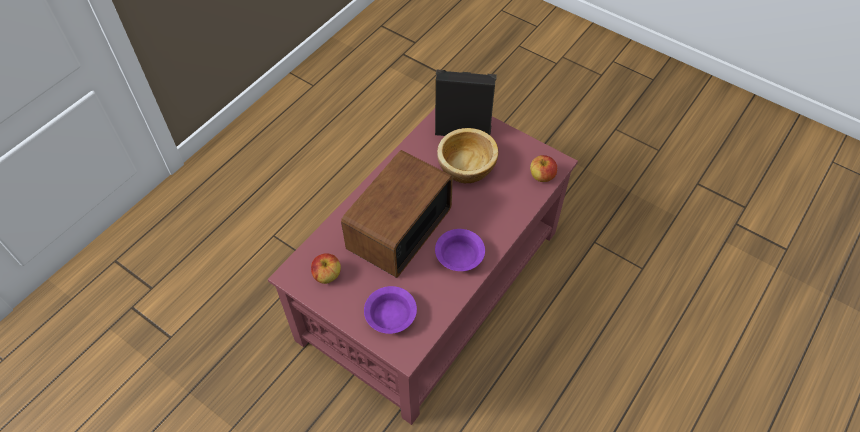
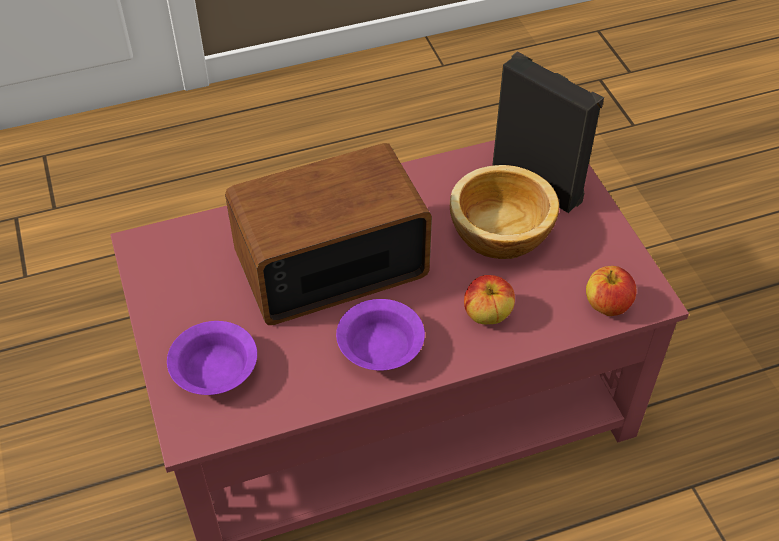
camera: 35 degrees right, 5 degrees down
(327, 275) = (183, 271): apple -> apple (487, 314)

